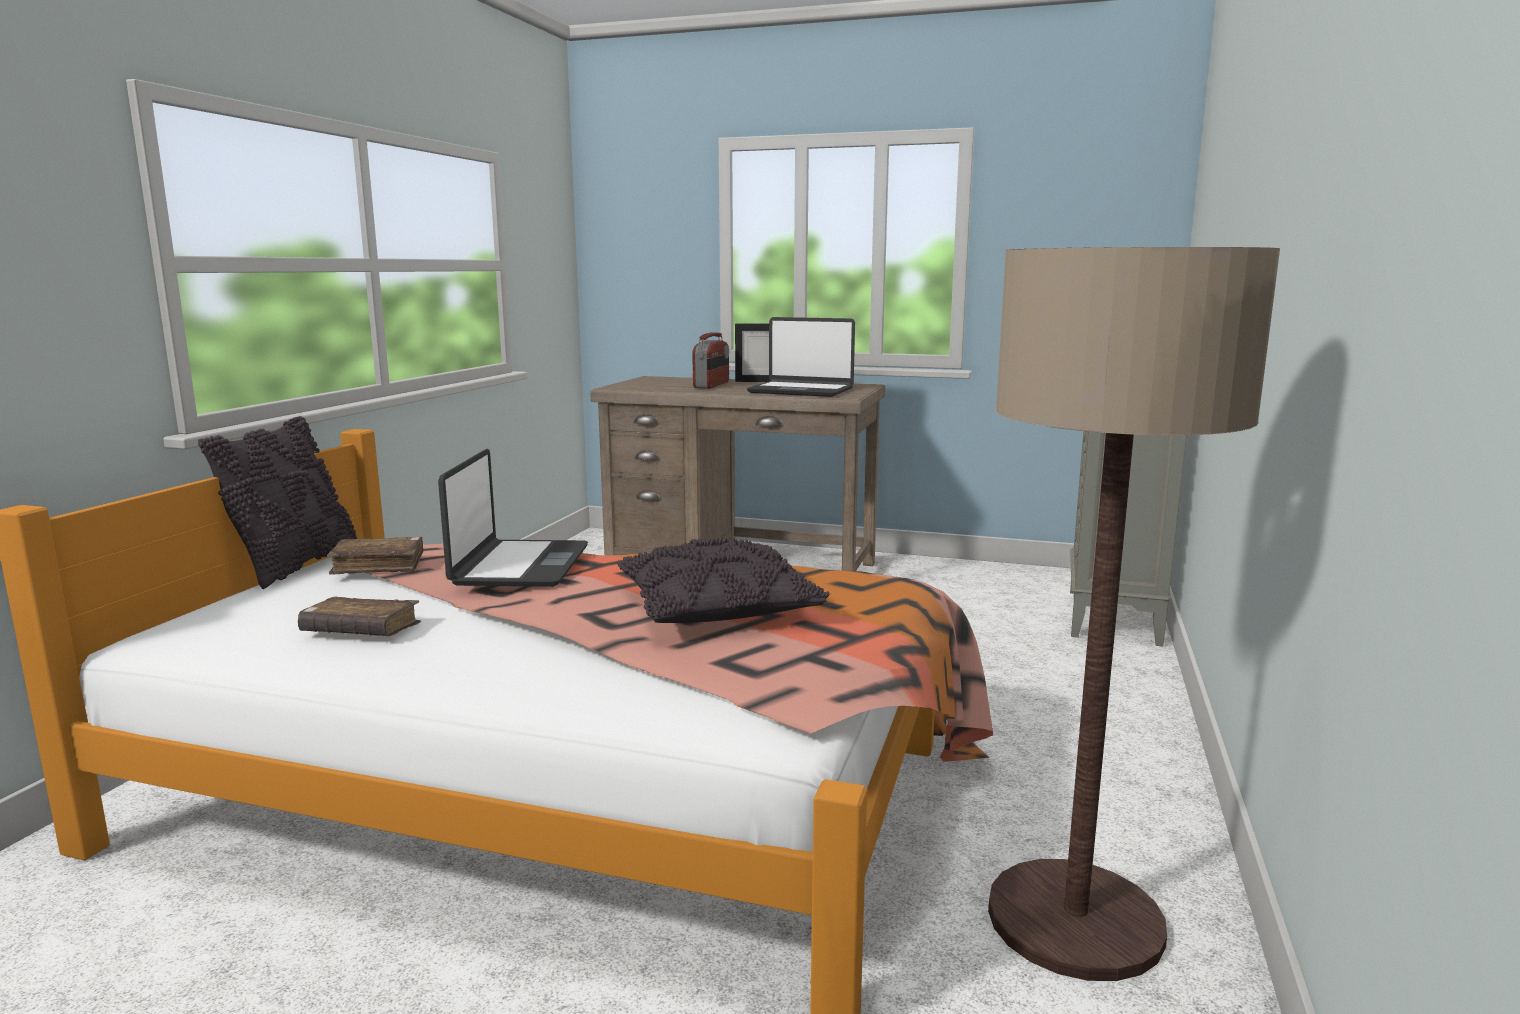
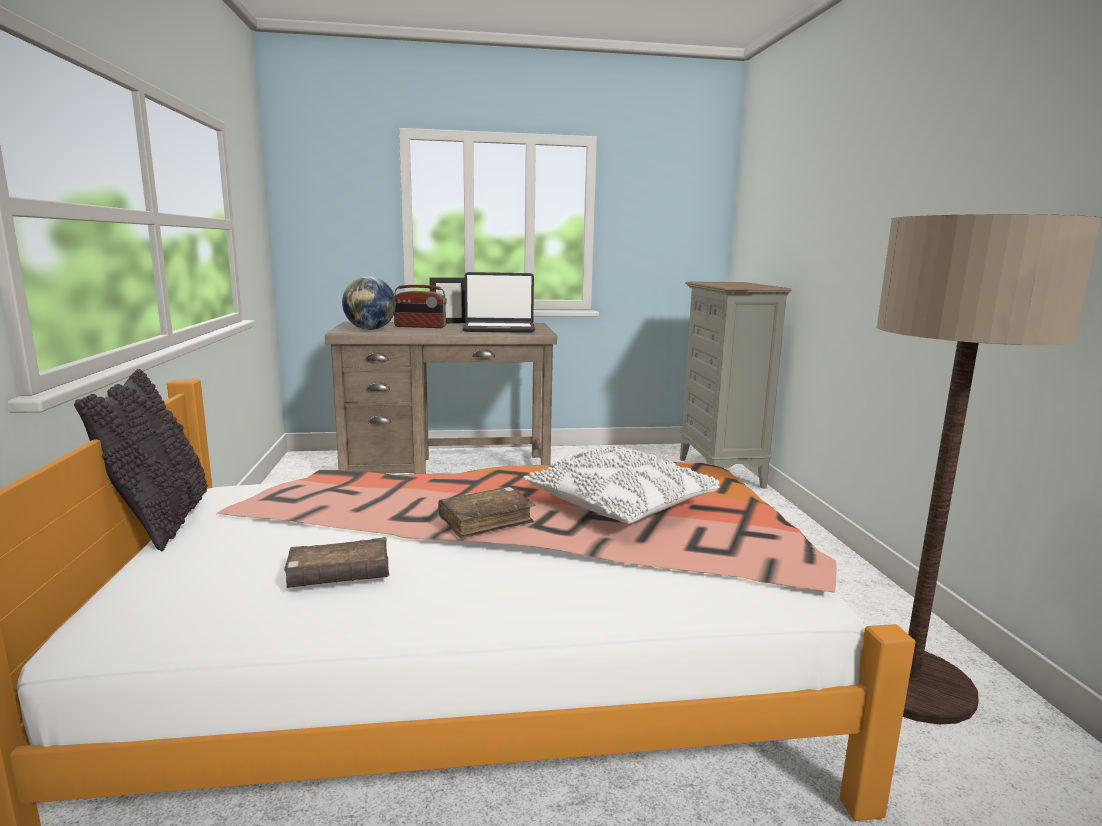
camera: 25 degrees left, 0 degrees up
(378, 565) = (270, 509): brown book -> brown book (486, 521)
(519, 566) = (411, 491): laptop -> none
(648, 386) = (370, 329): none -> globe
(712, 385) = (420, 327): radio -> radio turned 105 degrees clockwise
(718, 608) = (620, 504): black pillow -> white pillow

